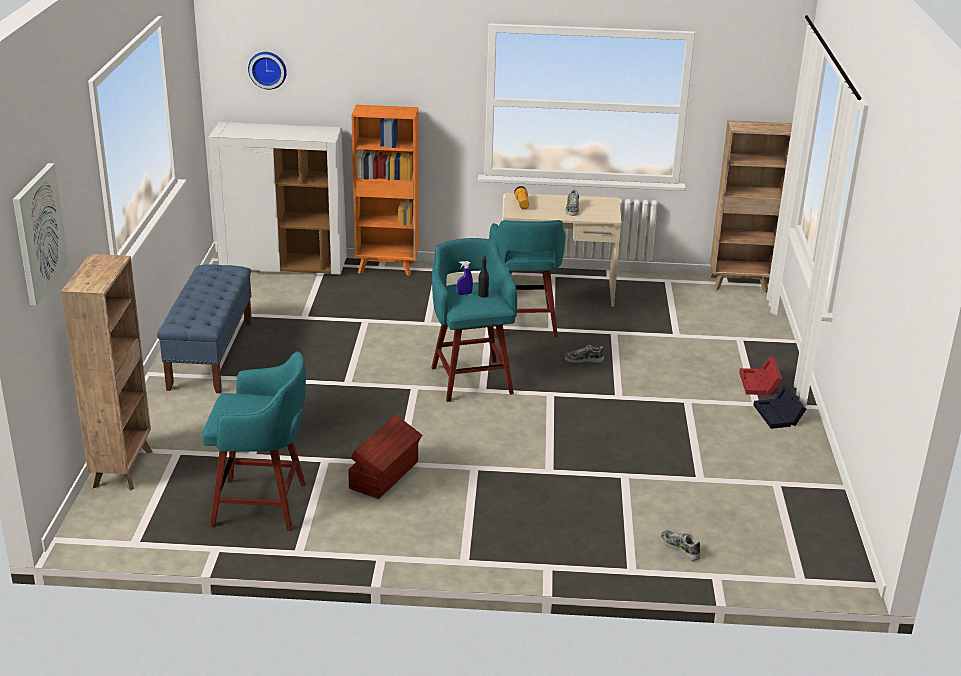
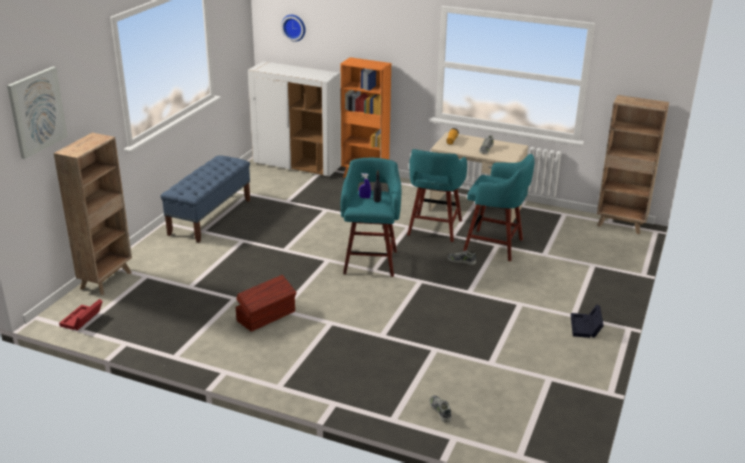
camera: 20 degrees right, 0 degrees up
(263, 505) = (174, 321): turquoise stool -> turquoise stool (495, 246)
(759, 384) = (586, 301): red storage box -> red storage box (82, 320)

